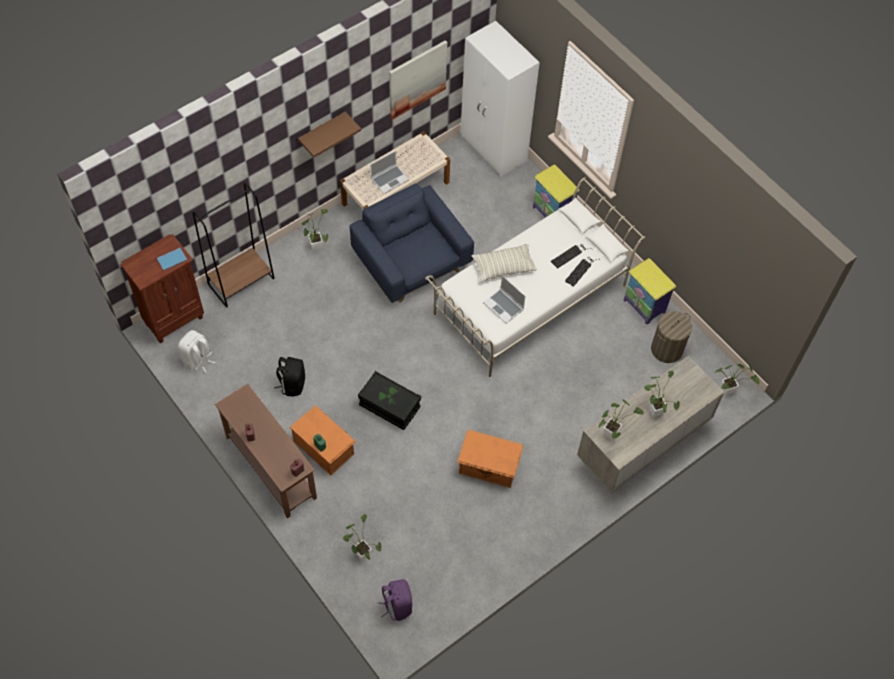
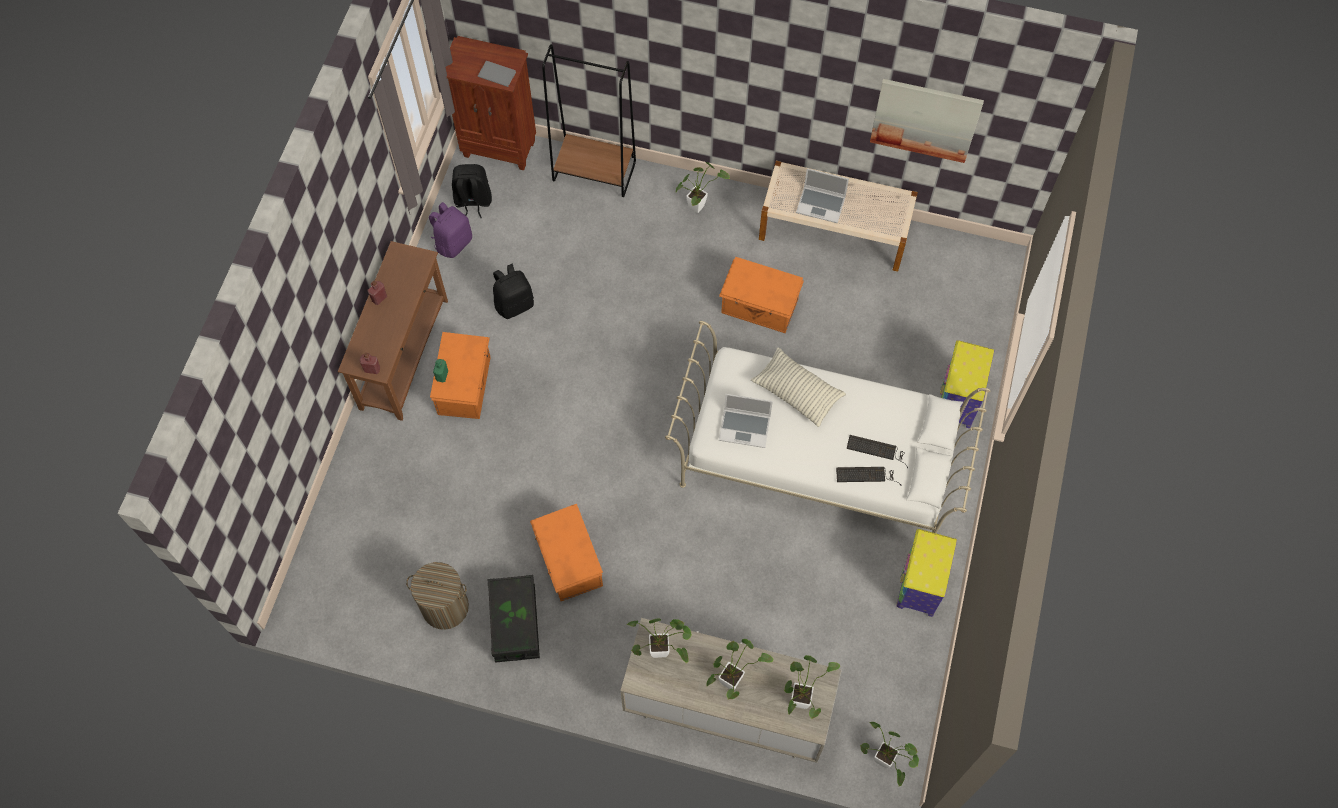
camera: 55 degrees right, 5 degrees up
(171, 259) = (496, 73): blue book -> grey book
(198, 359) = (473, 201): white backpack -> black backpack
(322, 131) = (764, 83): brown shelf -> none
(361, 552) = (371, 506): potted plant -> potted plant (801, 696)
(389, 406) = (563, 412): black storage box -> black storage box (515, 624)
(397, 605) = (337, 582): purple backpack -> purple backpack (453, 243)
(411, 262) = (759, 307): blue armchair -> orange storage box
(493, 149) = (987, 283): white wardrobe -> none
(504, 306) = (745, 428): laptop -> laptop turned 90 degrees counterclockwise
(667, 349) = (882, 652): laundry basket -> laundry basket (445, 607)

